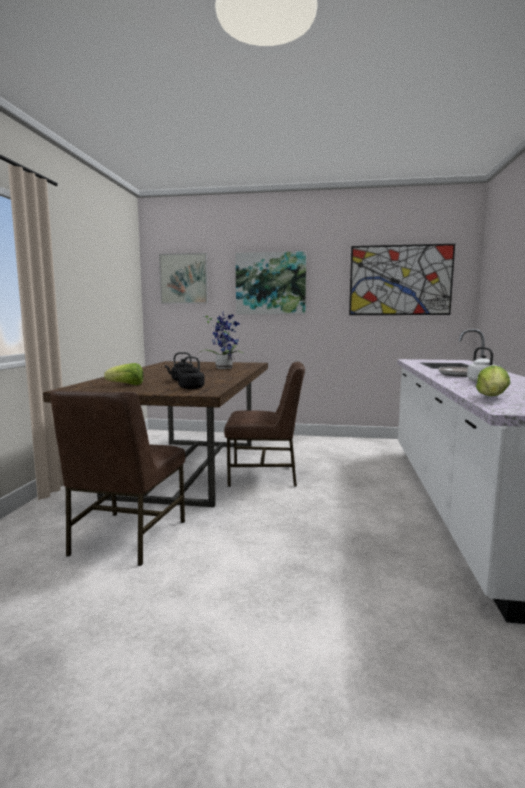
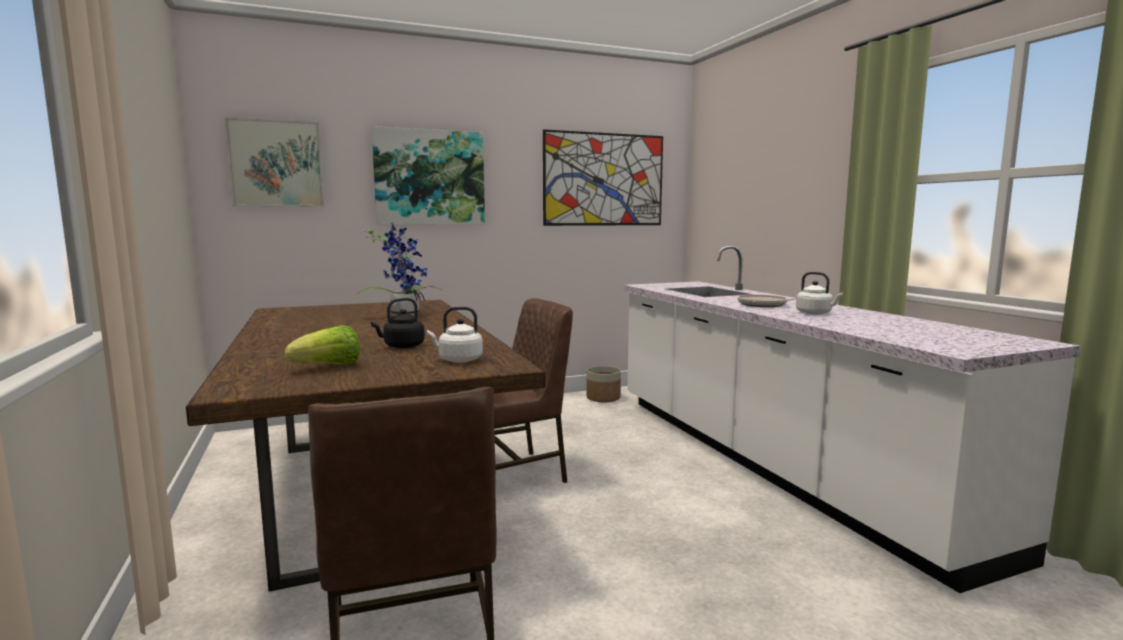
camera: 30 degrees left, 0 degrees up
(190, 388) = (458, 360): black kettle -> white kettle
(385, 444) = (603, 398): none -> planter
(491, 398) = (893, 336): lettuce -> none

